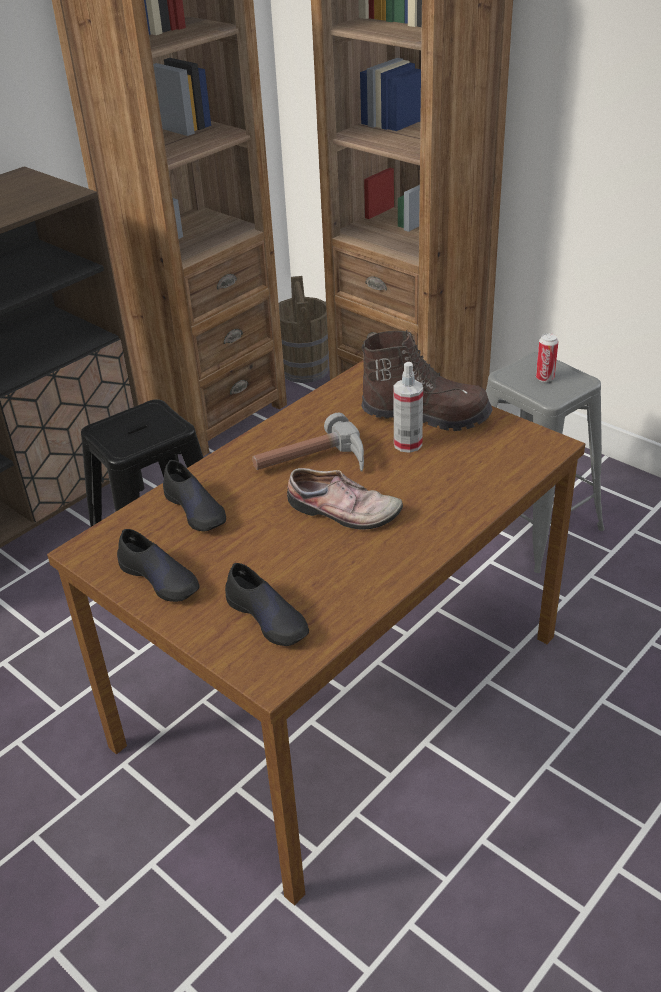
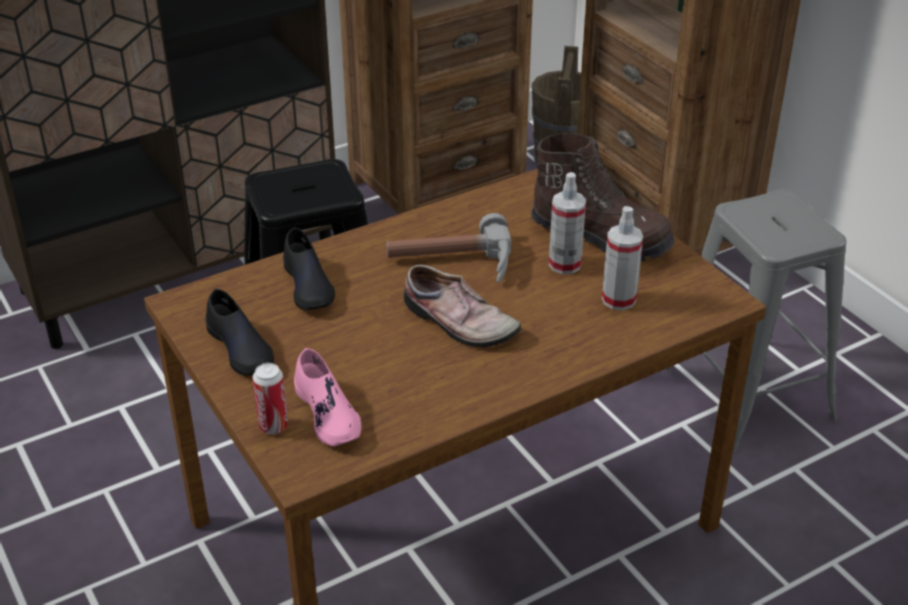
camera: 15 degrees right, 0 degrees up
(268, 617) = (328, 413): black shoe -> pink shoe
(467, 463) = (618, 300): none -> spray bottle
(545, 378) = (780, 222): can -> can (273, 426)

